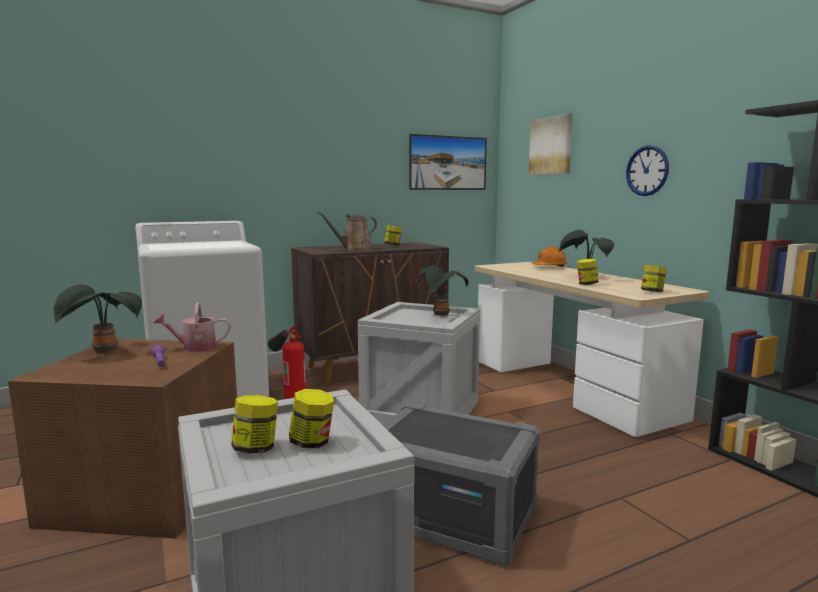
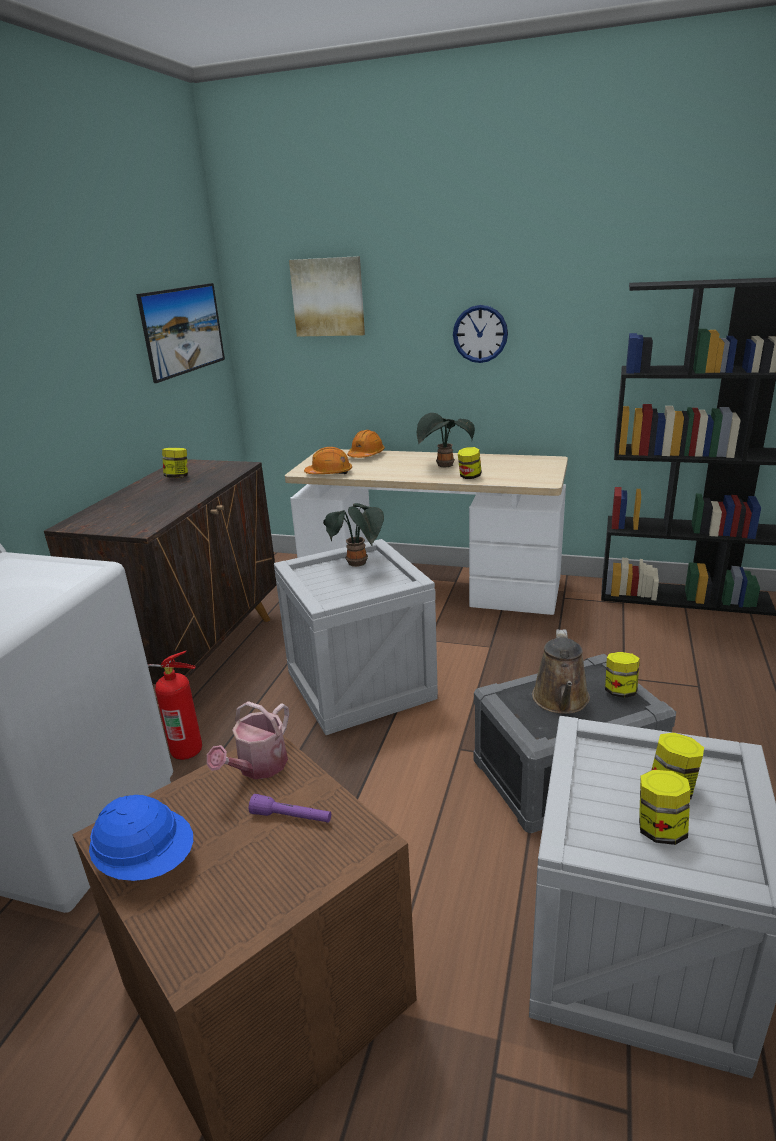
camera: 45 degrees left, 15 degrees up
(103, 351) = (148, 862): potted plant -> blue hard hat
(354, 249) = (161, 504): brown watering can -> brown watering can (561, 701)
(501, 268) = (329, 473): none -> orange hard hat
(652, 292) = (540, 472): jar -> jar (620, 691)

